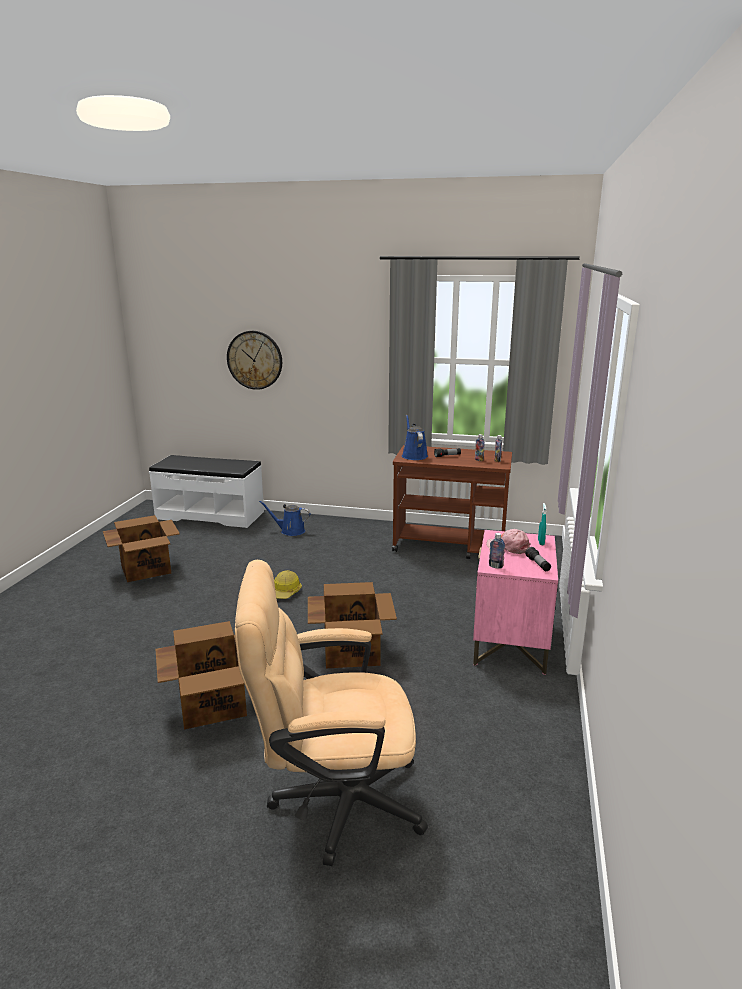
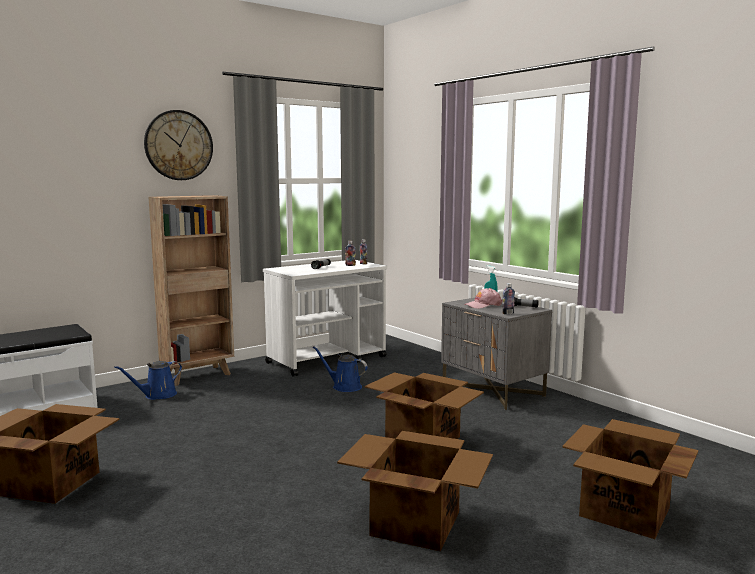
camera: 50 degrees left, 10 degrees down
(255, 360) = (61, 190): wall clock -> wall clock (178, 145)
(286, 592) = (272, 432): hard hat -> none
(333, 801) = (623, 512): beige office chair -> cardboard box
(341, 524) = (198, 375): none -> brown bookcase
(413, 455) = (295, 271): blue watering can -> blue watering can (344, 387)
(450, 546) = (327, 360): brown cart -> white cart
(510, 642) = (493, 391): pink nightstand -> grey nightstand

